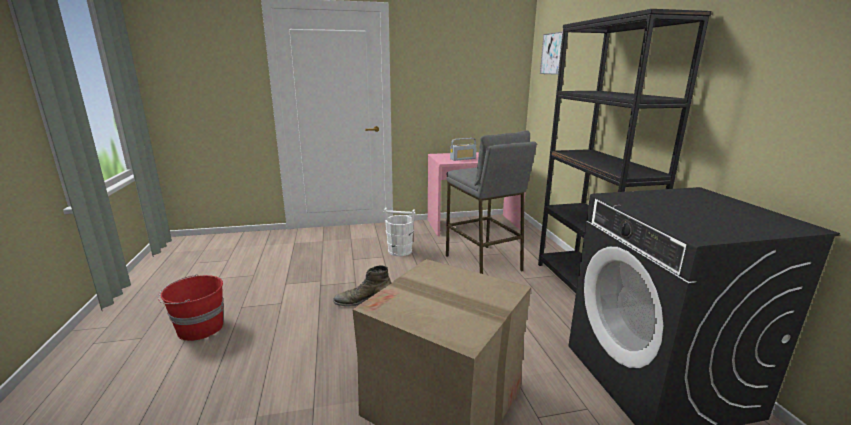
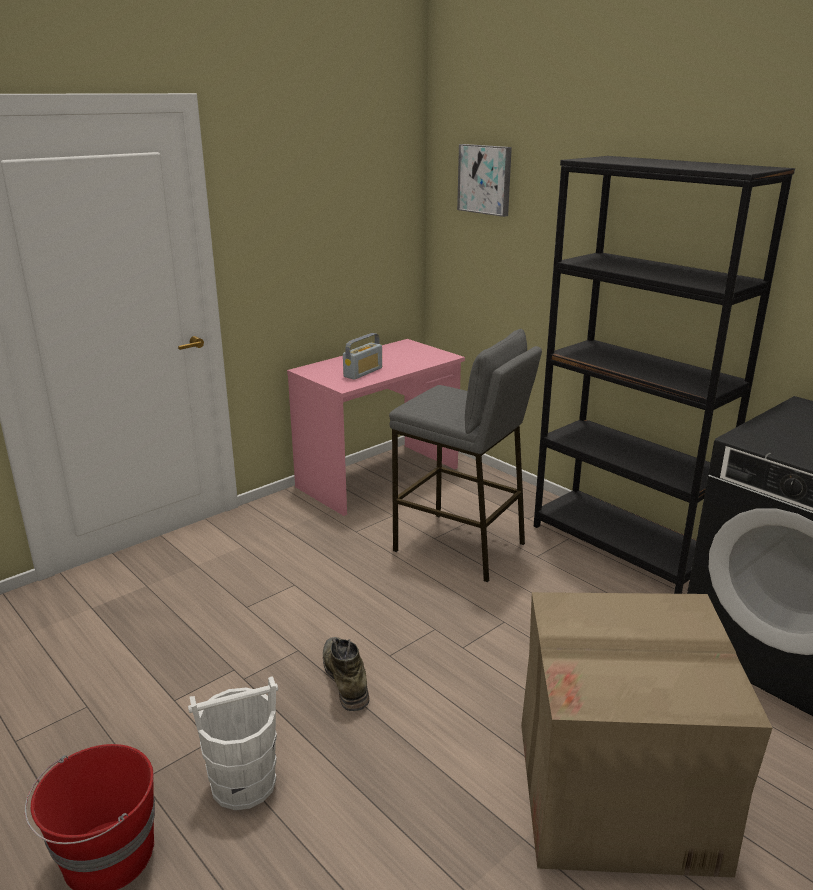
camera: 30 degrees left, 5 degrees up
(363, 299) = (345, 678): green boot -> green boot turned 120 degrees clockwise
(399, 251) = (311, 564): white bucket -> white bucket (243, 783)

